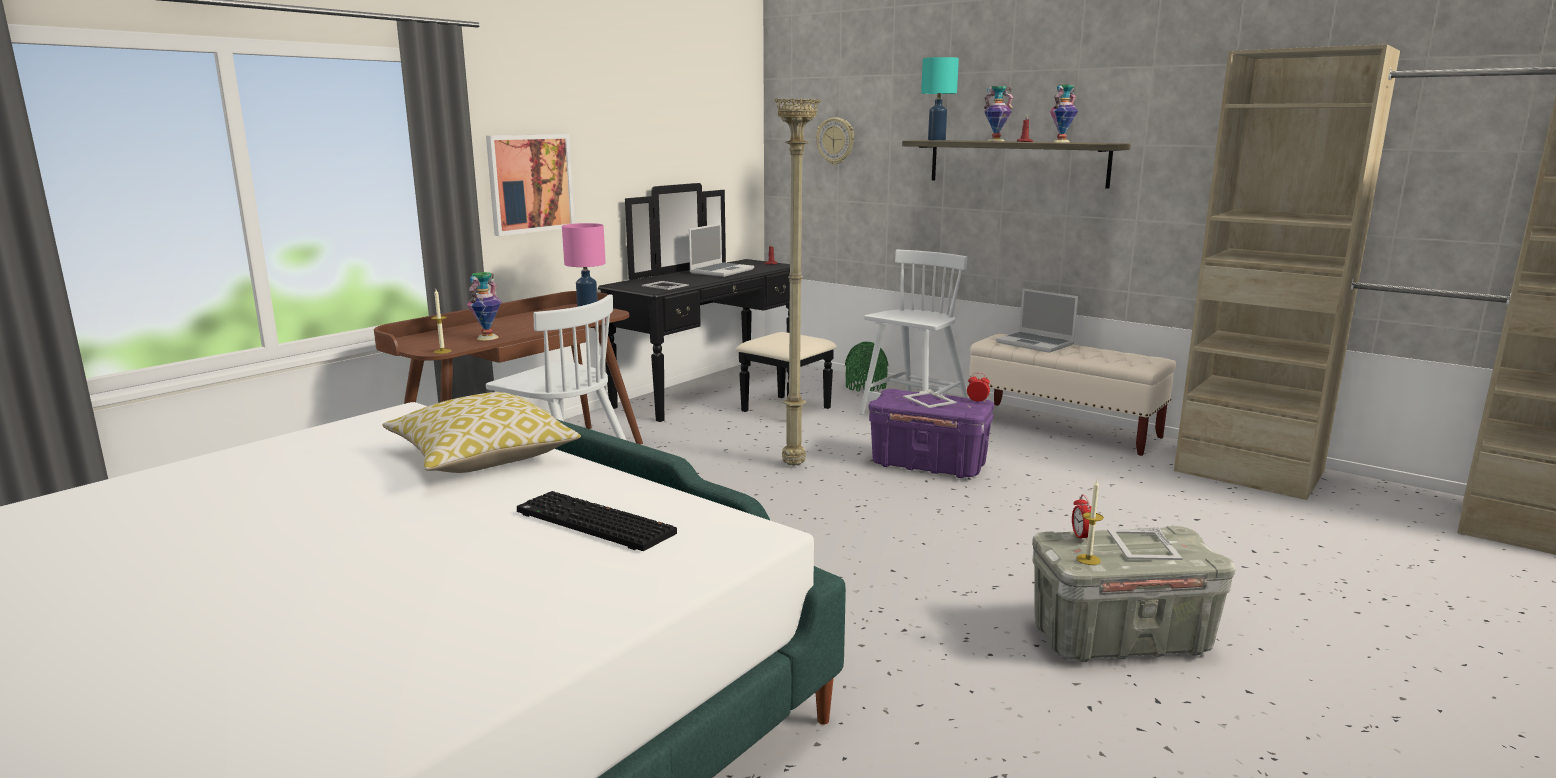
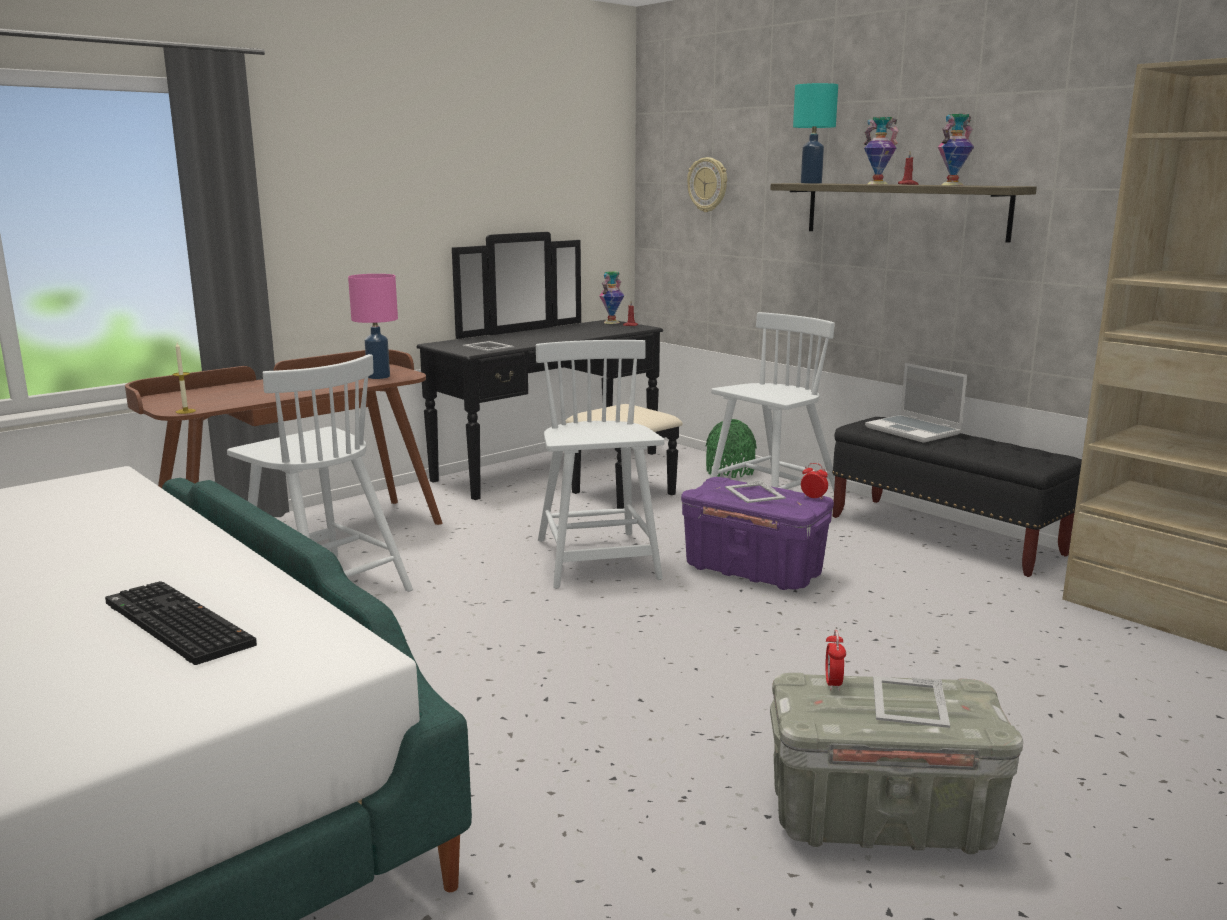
camera: 10 degrees right, 0 degrees up
(482, 457) = (135, 534): pillow -> none
(487, 338) = (247, 398): vase -> vase (612, 322)
(530, 183) = (333, 229): picture -> none
(721, 271) = (567, 332): laptop -> none
(795, 465) = (597, 560): beige floor lamp -> white chair
(1063, 428) = (944, 536): beige bench -> black bench
(1088, 559) = (823, 715): candle -> none

